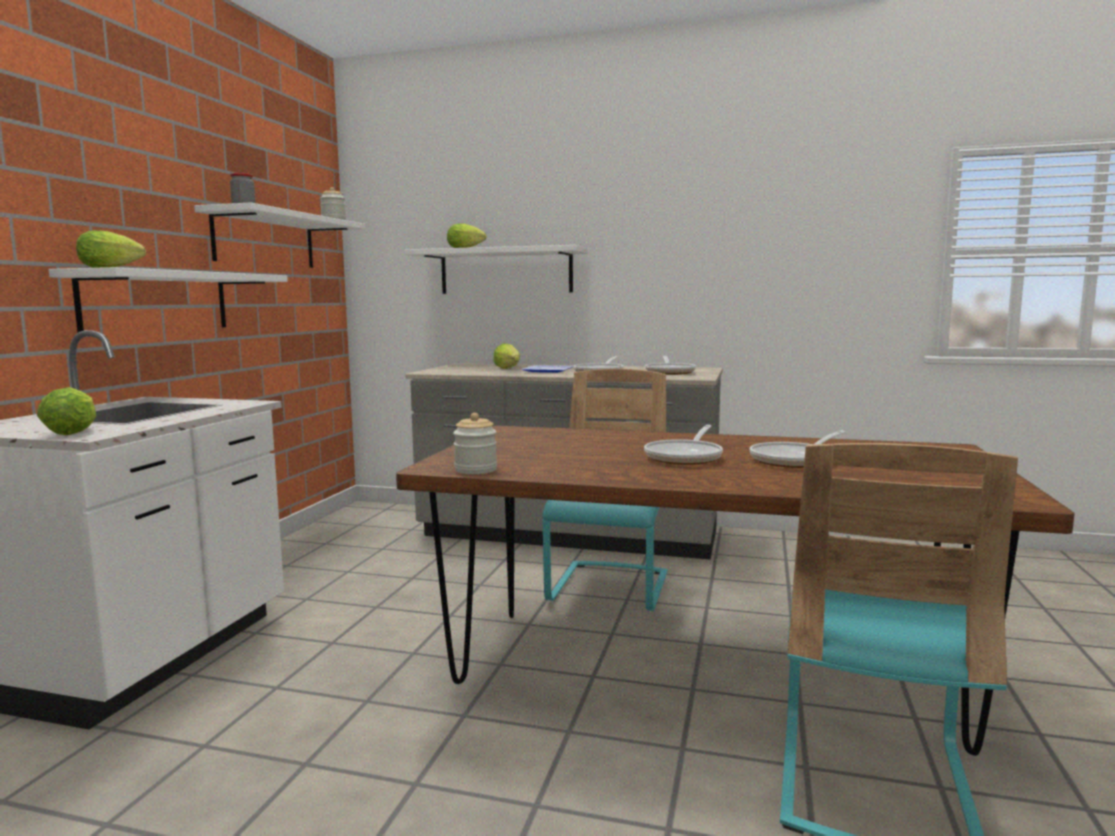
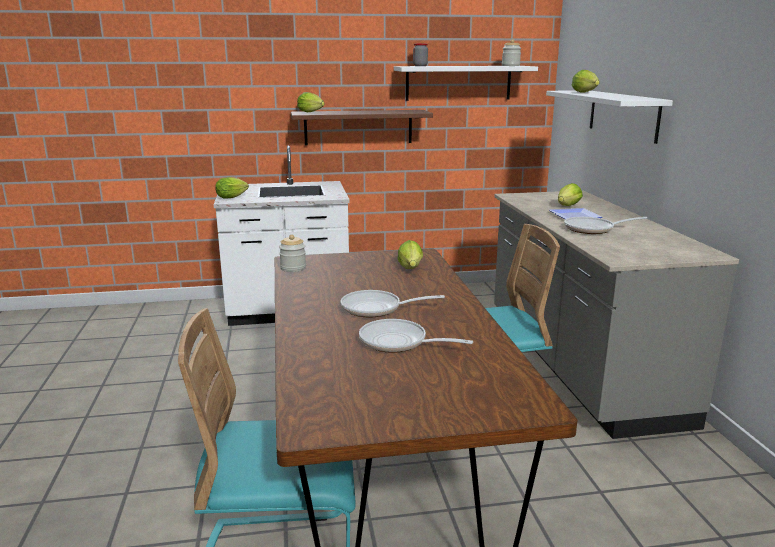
camera: 65 degrees right, 10 degrees up
(157, 302) = (358, 127): white shelf -> brown shelf
(561, 437) = (410, 269): none -> lettuce
(670, 372) = (642, 247): frying pan -> none

